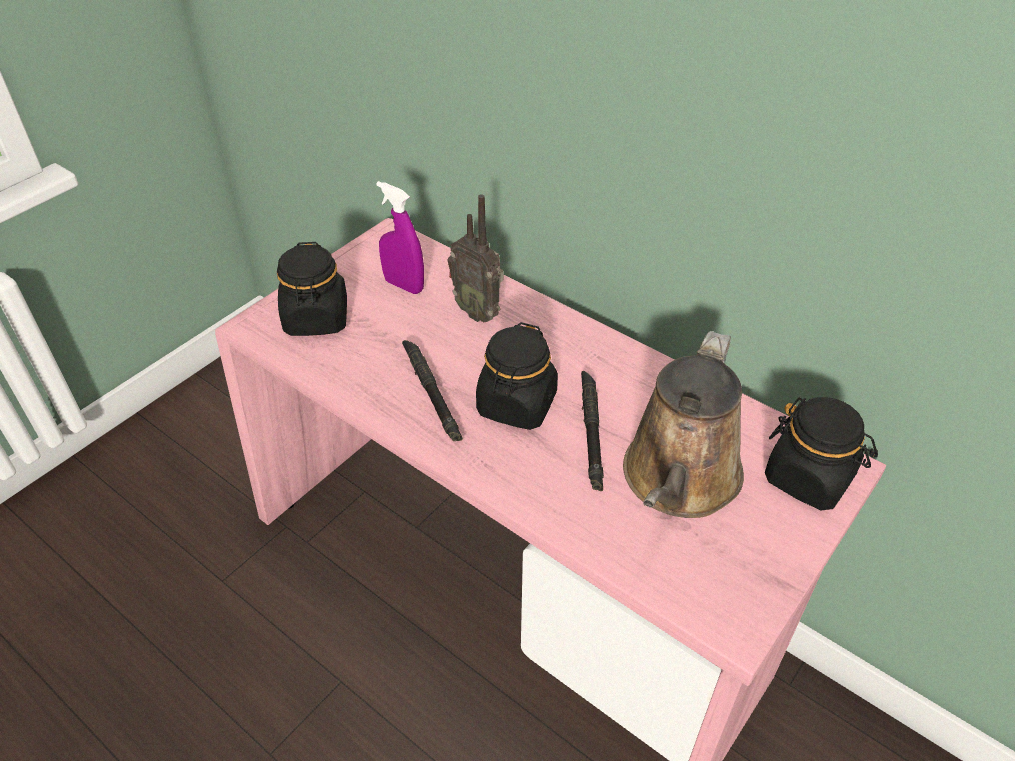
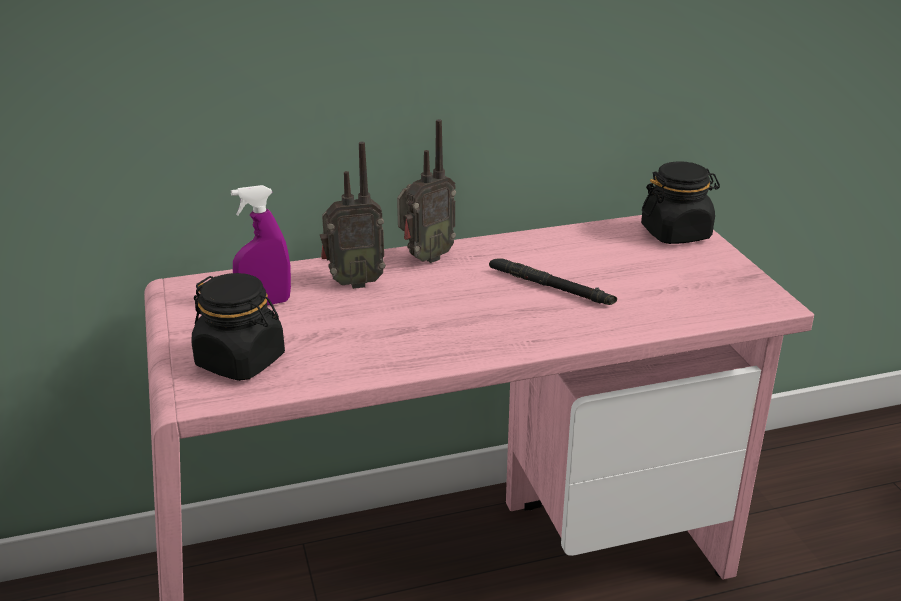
camera: 55 degrees left, 15 degrees down
(431, 393) = (422, 336): black flashlight -> none
(517, 404) = (484, 305): black jar -> none
(561, 329) = (425, 258): none -> radio
(678, 481) = (633, 274): brown watering can -> none

